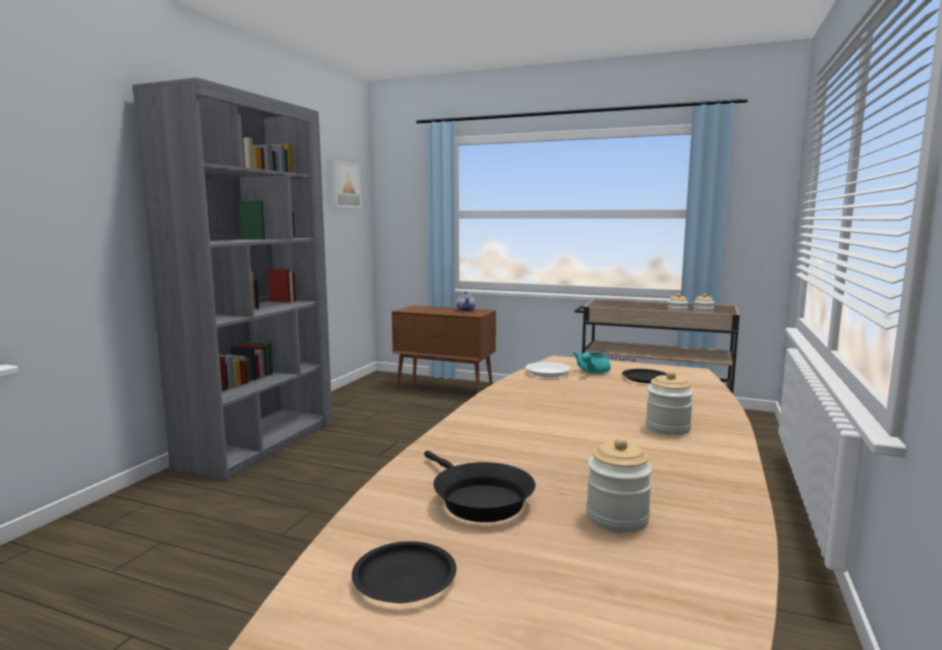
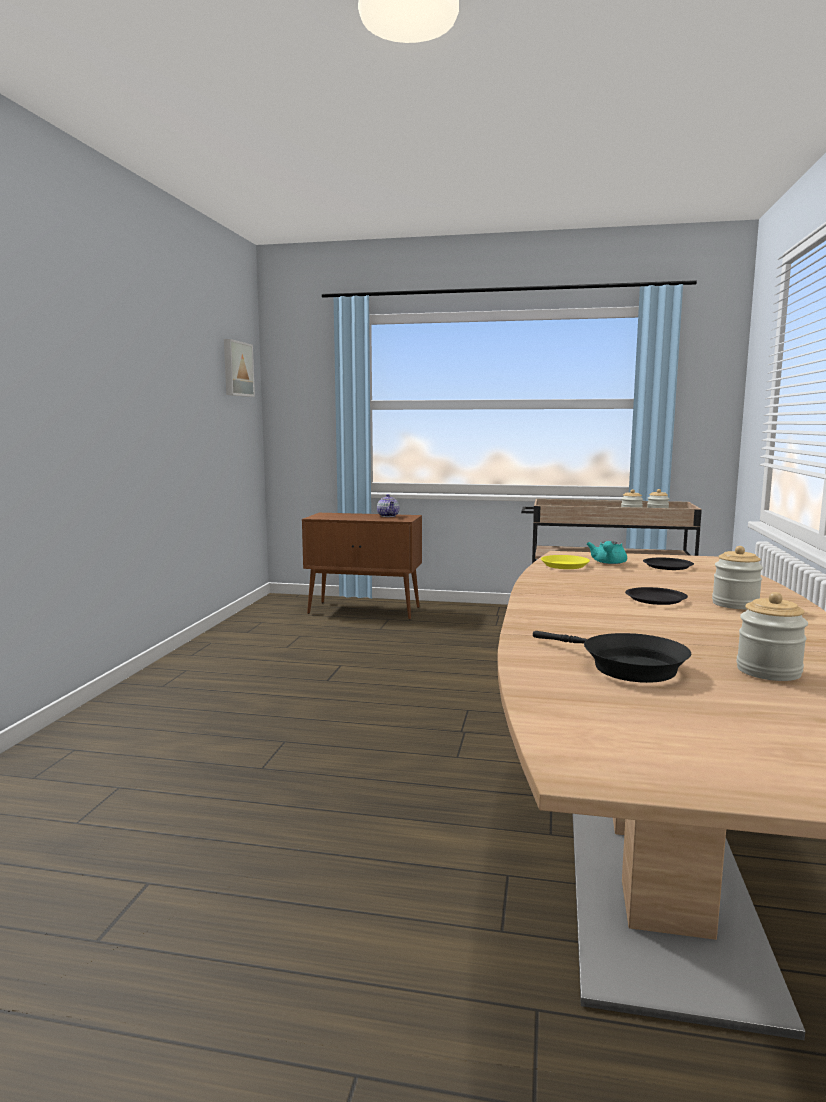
camera: 10 degrees left, 0 degrees up
(259, 444) = (174, 677): grey bookcase -> none
(403, 578) = (632, 726): black plate -> black plate (655, 599)
(547, 373) = (564, 565): white plate -> yellow plate

